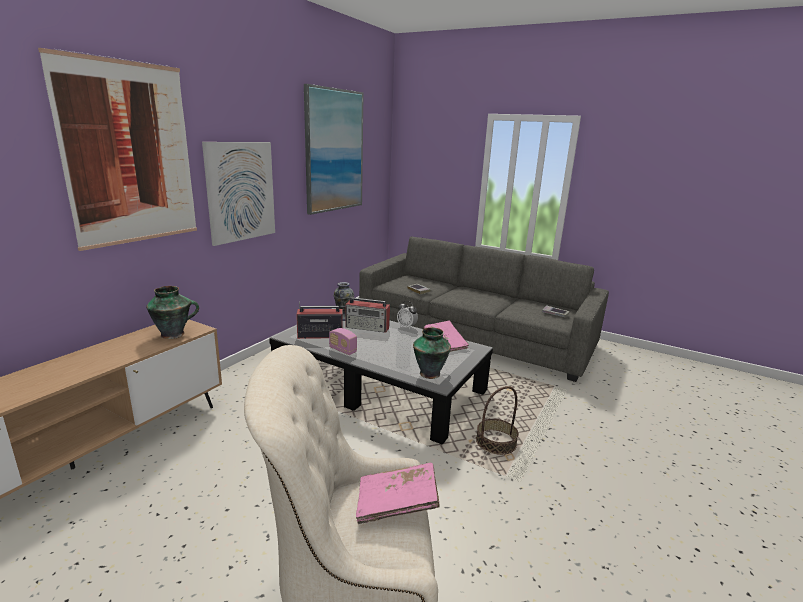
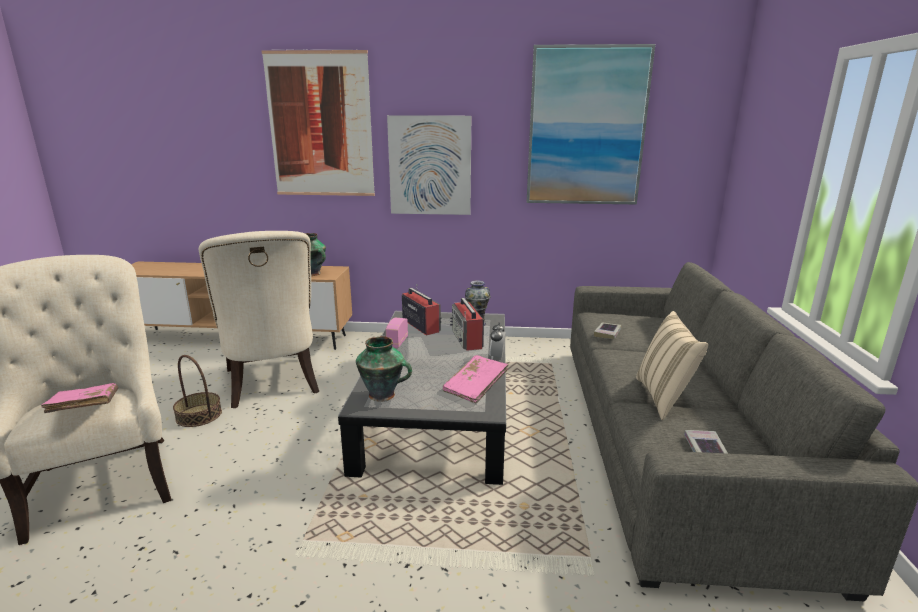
camera: 65 degrees right, 0 degrees up
(238, 457) = (273, 381): none -> beige armchair
(496, 442) = (374, 518): basket -> basket (199, 415)
(504, 305) = (664, 398): none -> beige pillow

